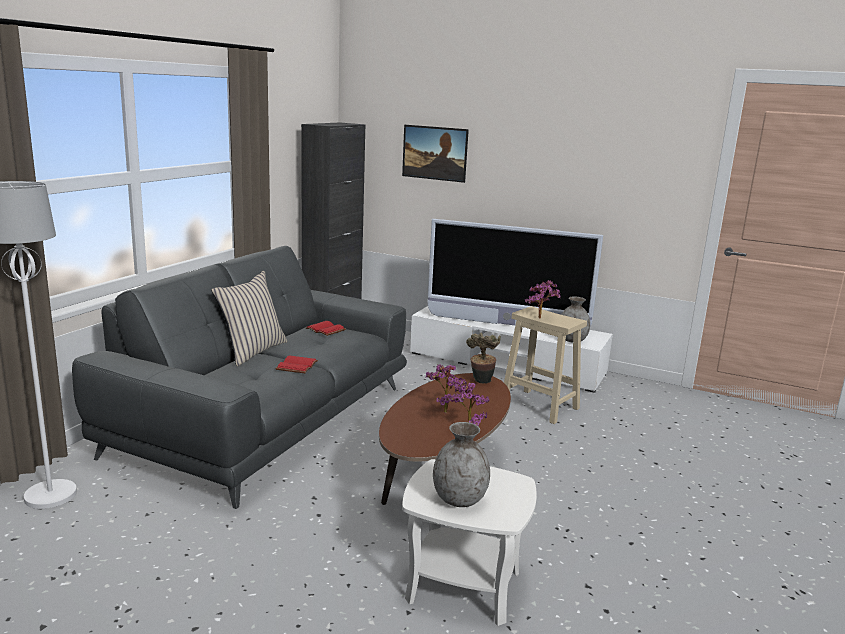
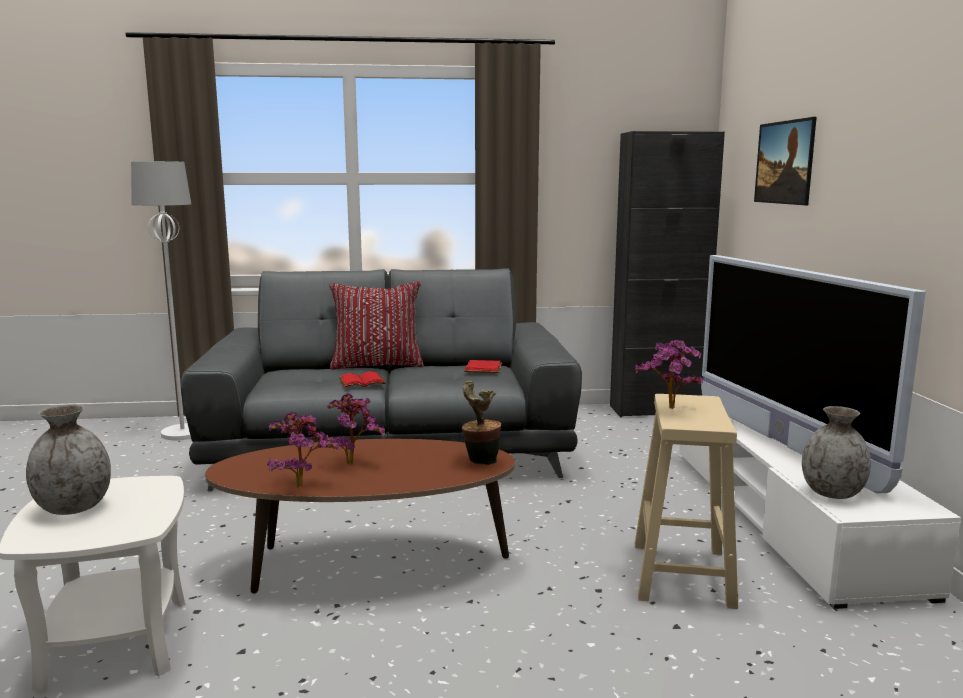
camera: 60 degrees right, 5 degrees down
(252, 351) = (377, 365): beige pillow -> red pillow

